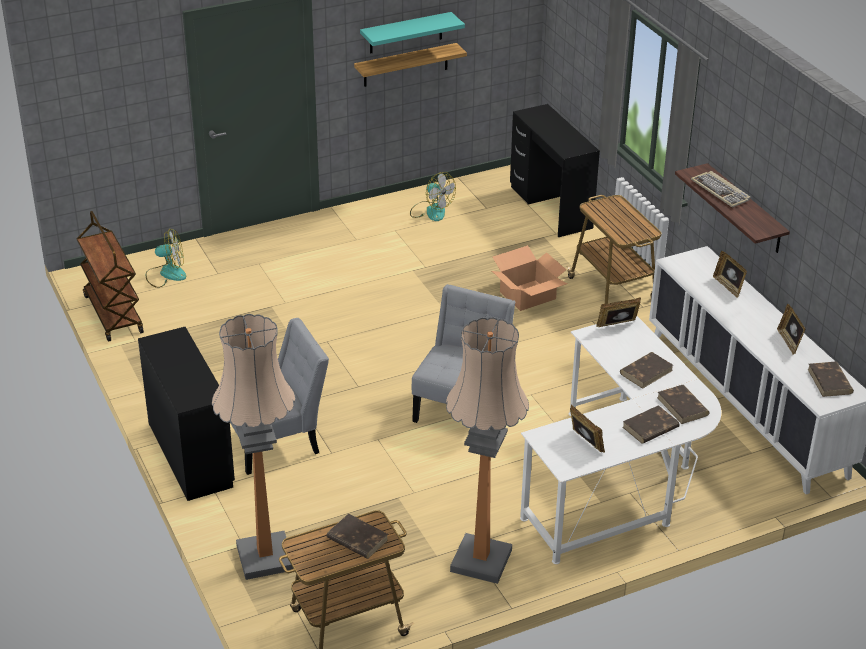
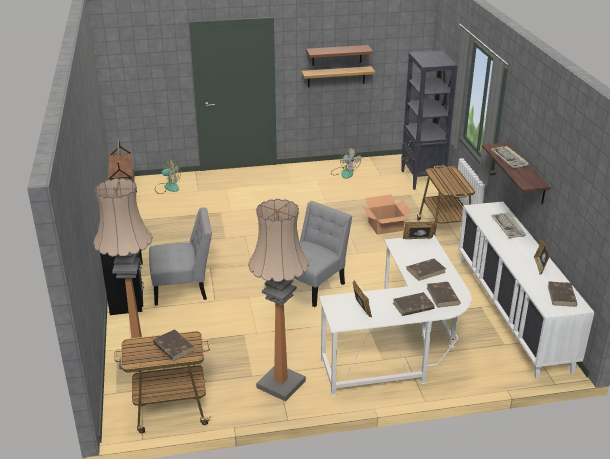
camera: 15 degrees right, 5 degrees down
(406, 33) = (337, 55): turquoise shelf -> brown shelf
(551, 207) = (422, 179): black desk -> black bookcase
(728, 286) = (508, 227): picture frame -> keyboard

